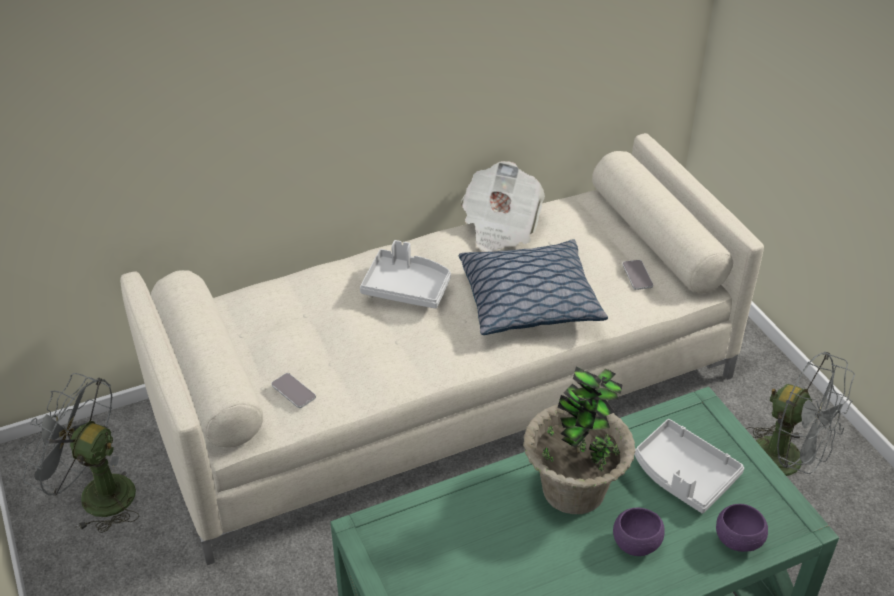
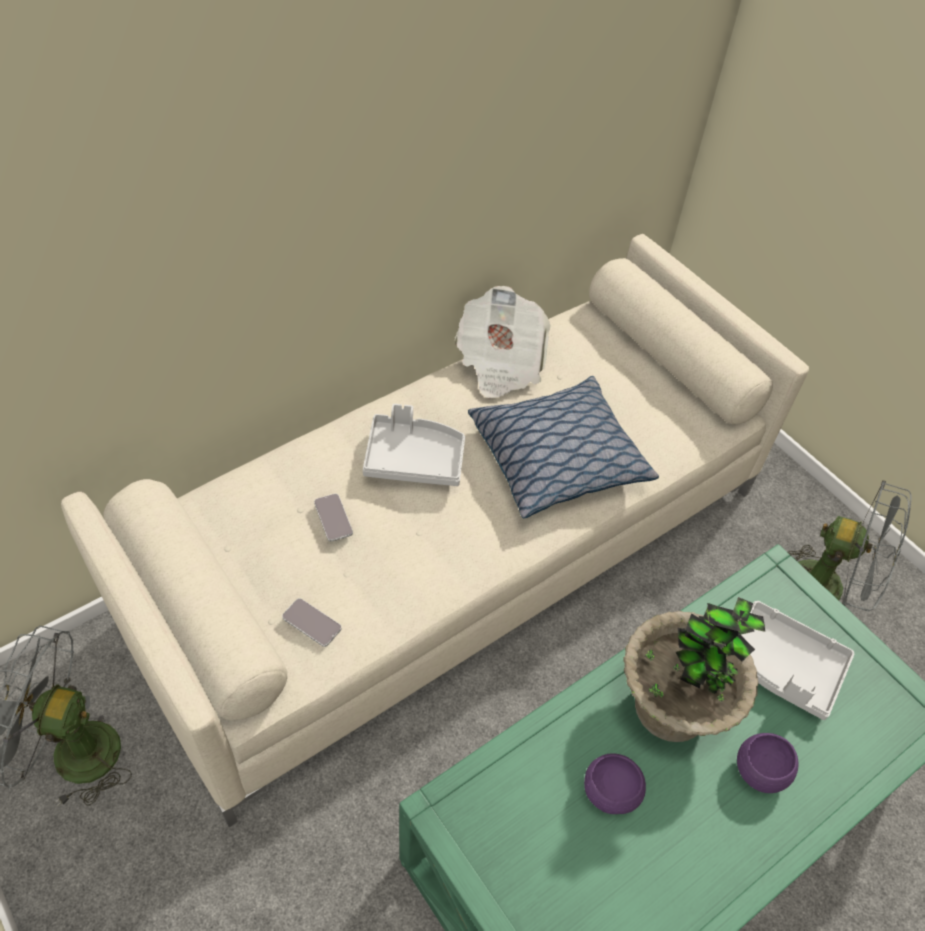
camera: 15 degrees left, 10 degrees up
(637, 275) = (666, 410): phone -> phone (333, 518)
(738, 540) = (867, 747): purple bowl -> purple bowl (610, 792)

